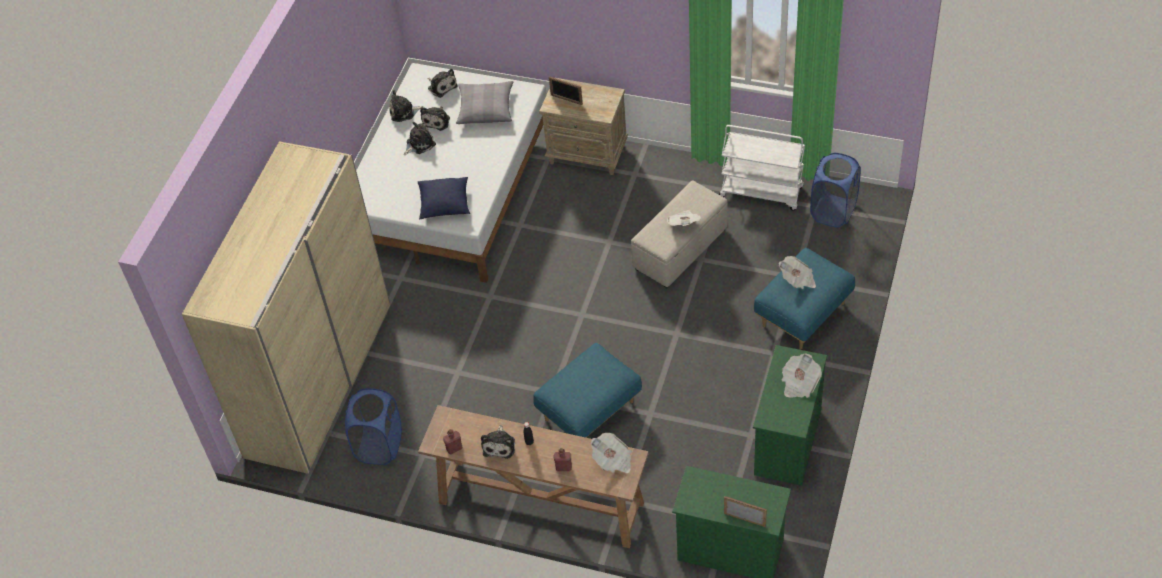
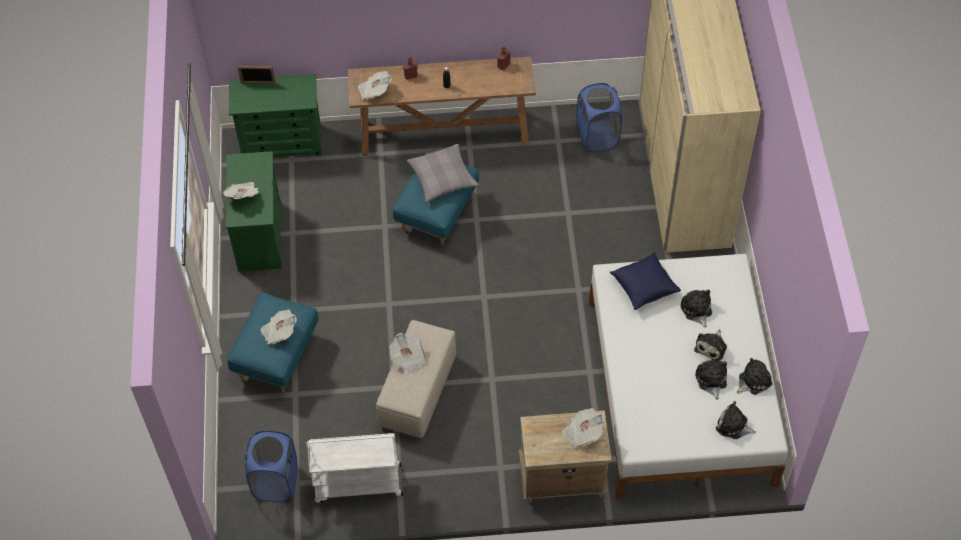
camera: 155 degrees right, 5 degrees up
(485, 108) = (668, 411): grey pillow -> grey pillow (442, 178)
(499, 445) = (469, 77): plush toy -> plush toy (696, 310)
(566, 99) = (582, 433): picture frame -> newspaper

